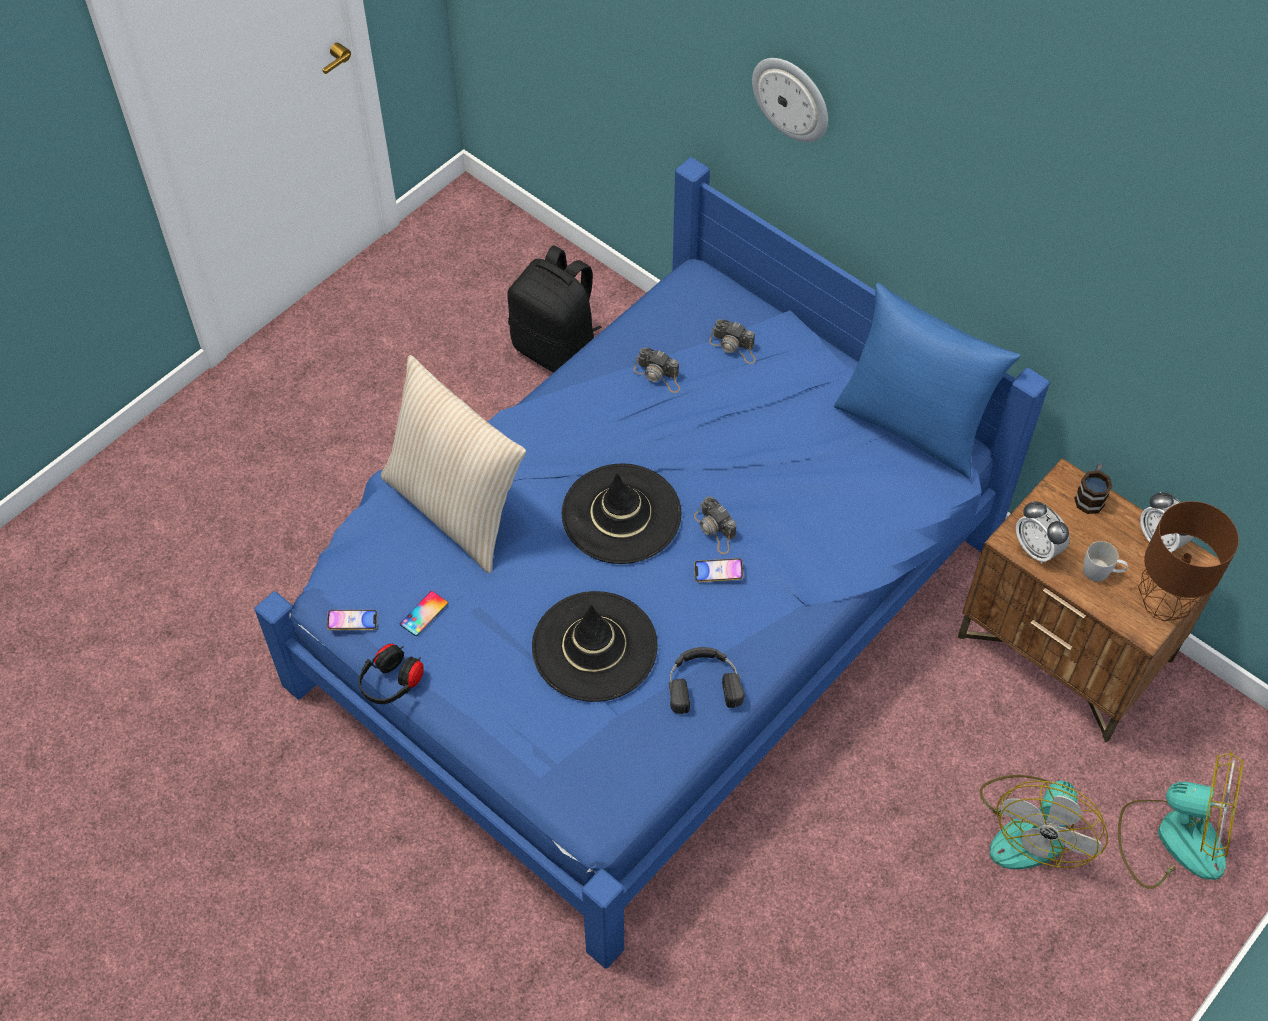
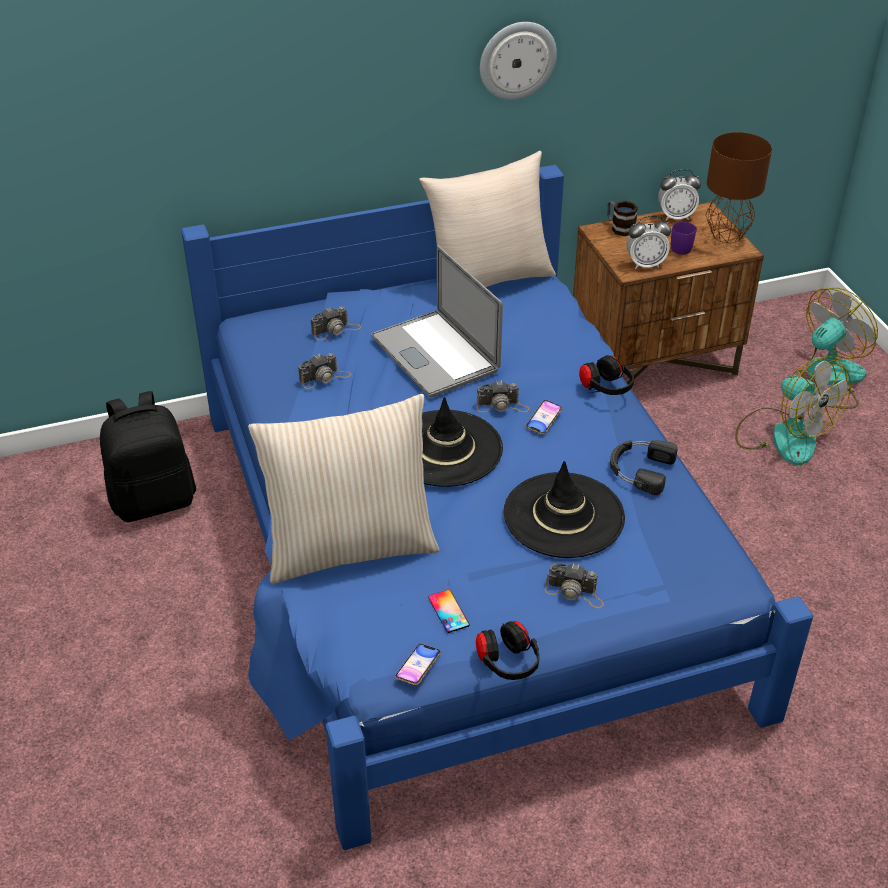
camera: 60 degrees left, 15 degrees down
(503, 697) = (575, 592): none -> camera
(754, 440) = (435, 353): none -> laptop
(792, 98) = (267, 90): wall clock -> wall clock (517, 60)
(803, 604) = (606, 389): none -> black headphones
(912, 426) = (488, 280): blue pillow -> beige pillow
(1101, 572) = (684, 247): white mug -> purple mug

